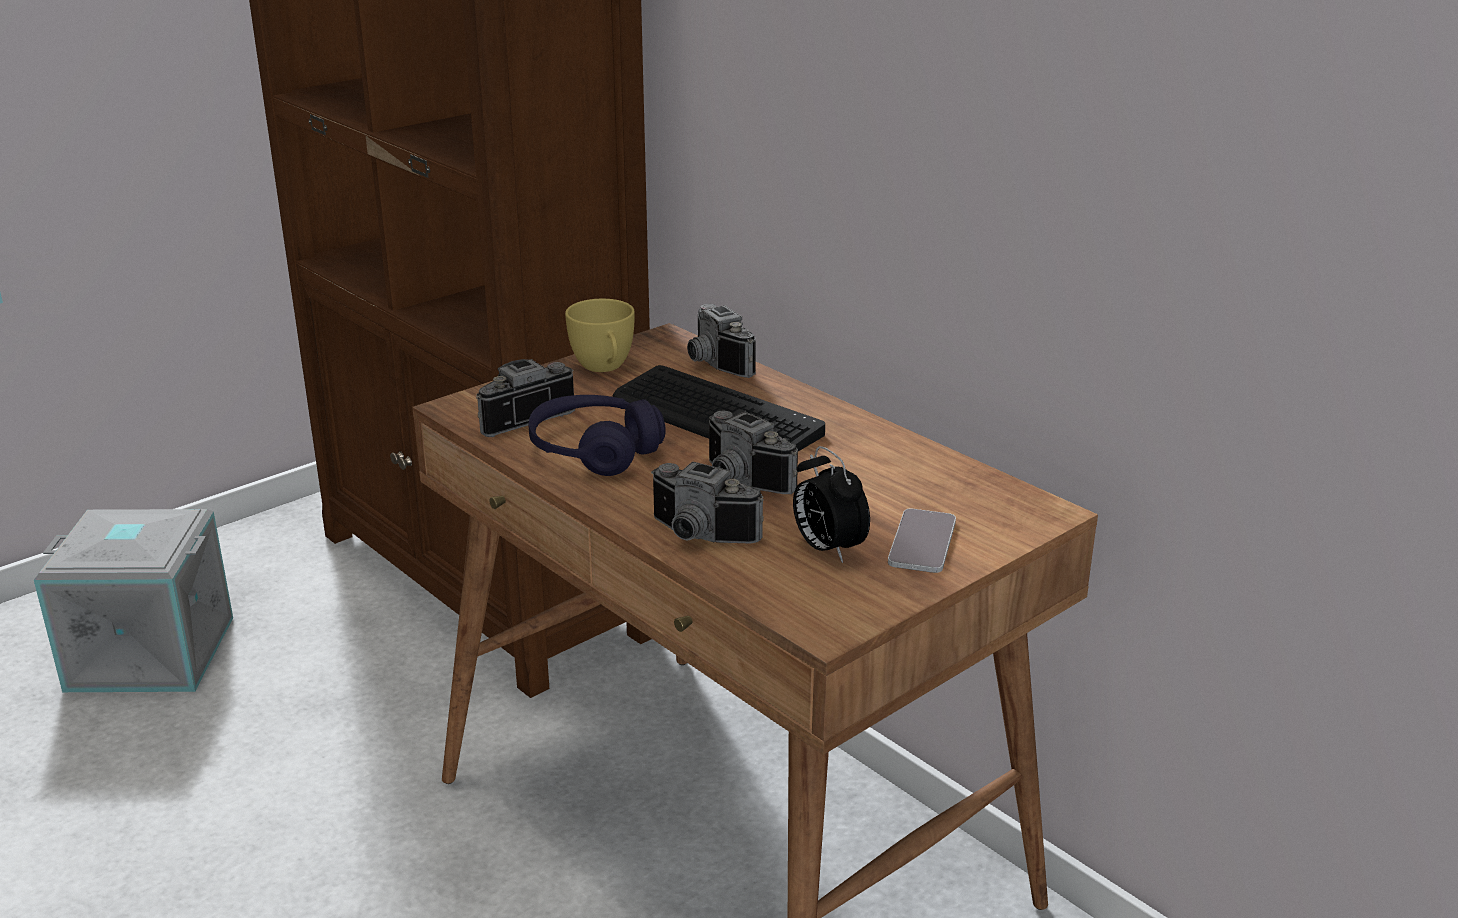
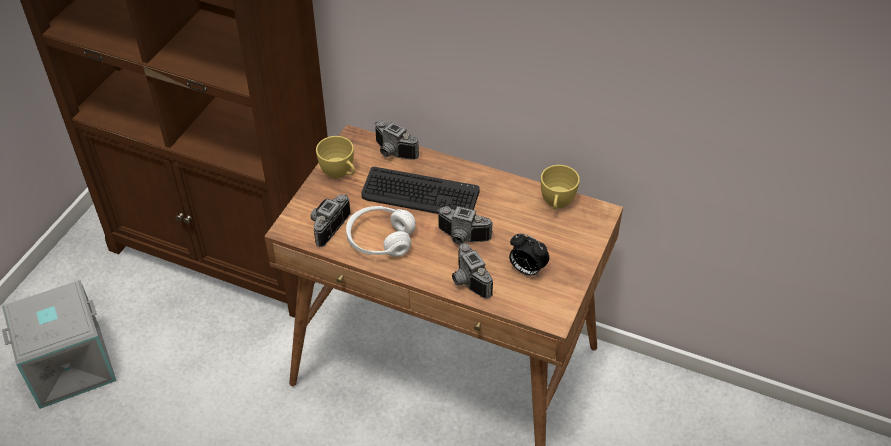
camera: 25 degrees left, 20 degrees up
(594, 451) = (380, 239): purple headphones -> white headphones
(698, 536) = (467, 282): camera -> camera turned 60 degrees clockwise
(922, 542) = (563, 251): phone -> none
(961, 481) = (556, 204): none -> yellow cup

